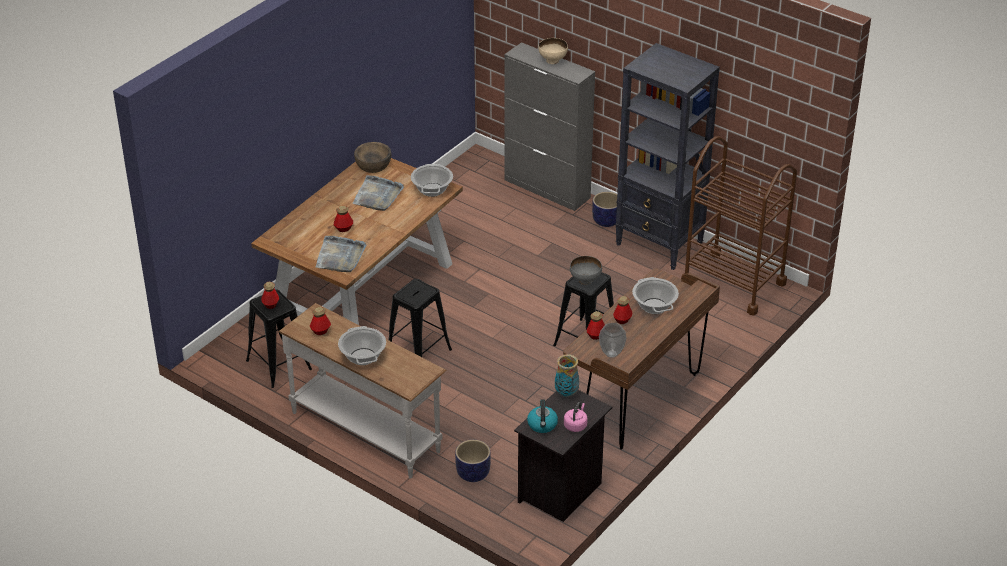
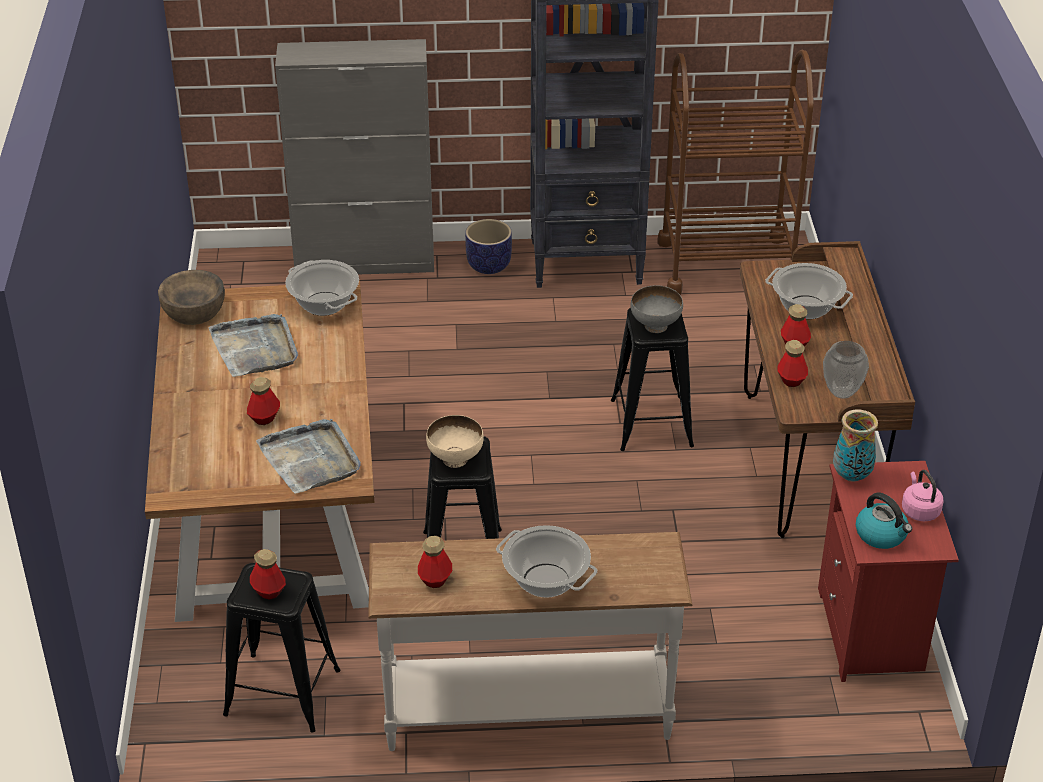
camera: 40 degrees left, 0 degrees up
(472, 474) = (739, 680): planter -> none
(553, 61) = (353, 48): beige bowl -> beige bowl (456, 459)
(561, 492) = (872, 633): black nightstand -> red nightstand

